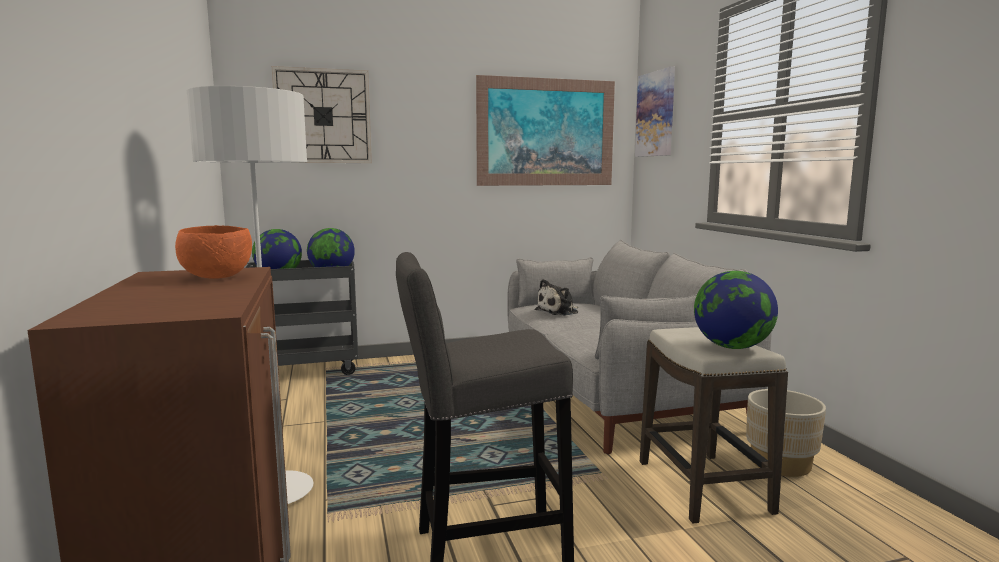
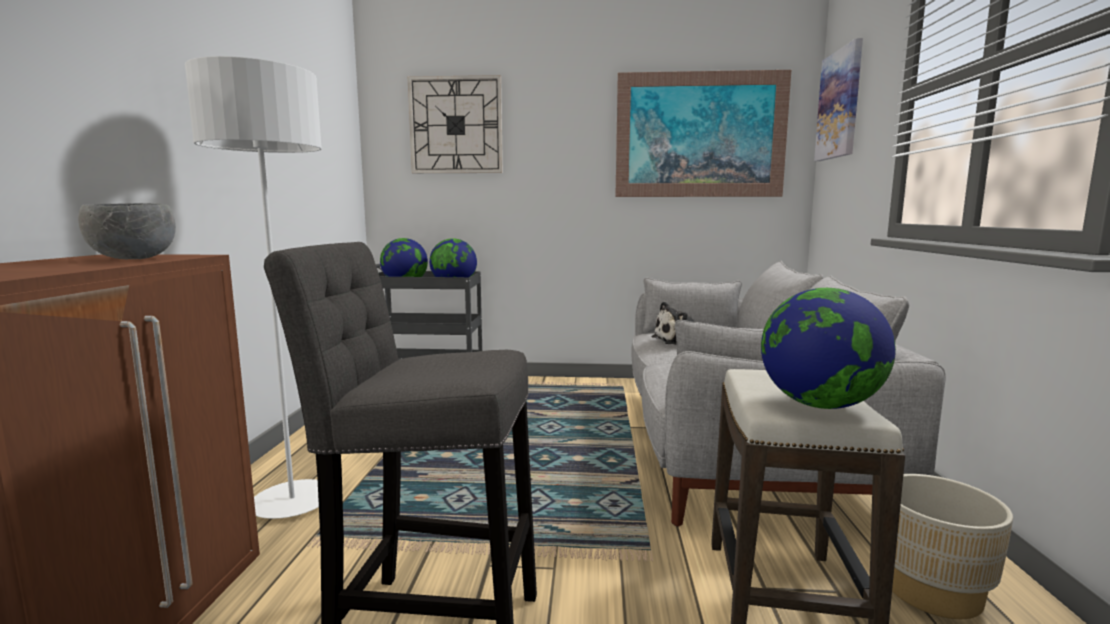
camera: 20 degrees right, 0 degrees up
(219, 277) = (135, 259): orange bowl -> grey bowl

